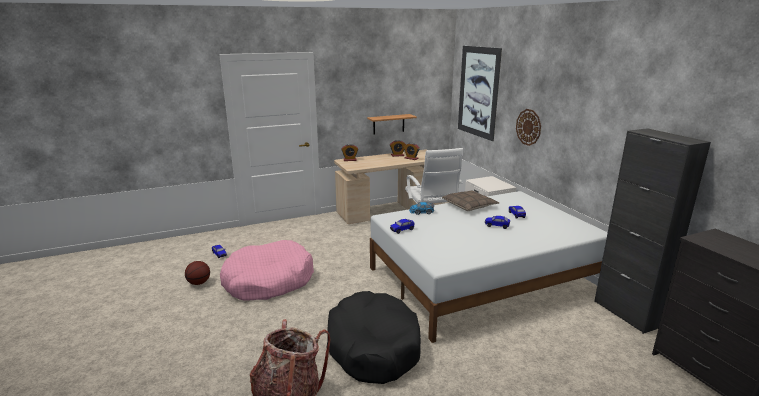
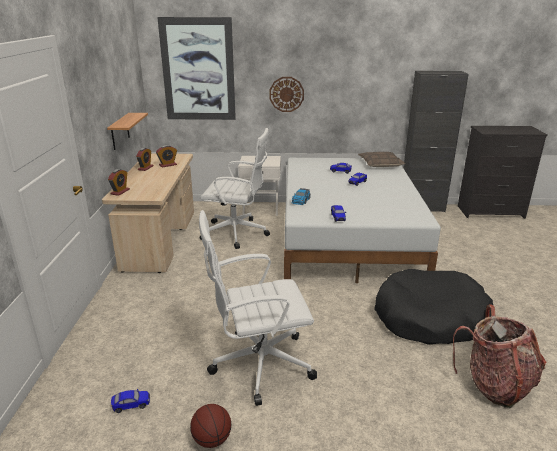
camera: 65 degrees left, 5 degrees up
(268, 281) = (259, 364): pink dog bed -> white office chair
(469, 205) = (304, 180): pillow -> pillow (380, 164)

